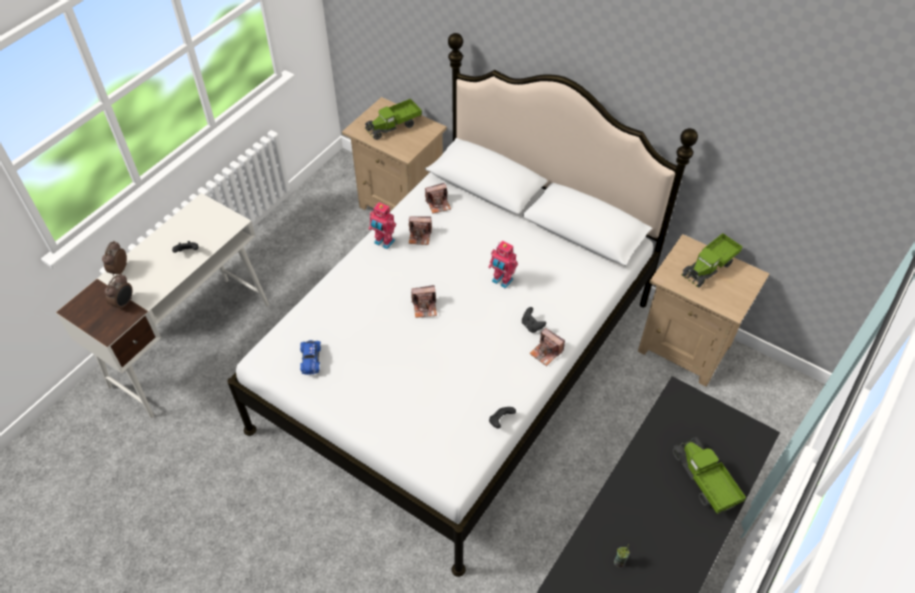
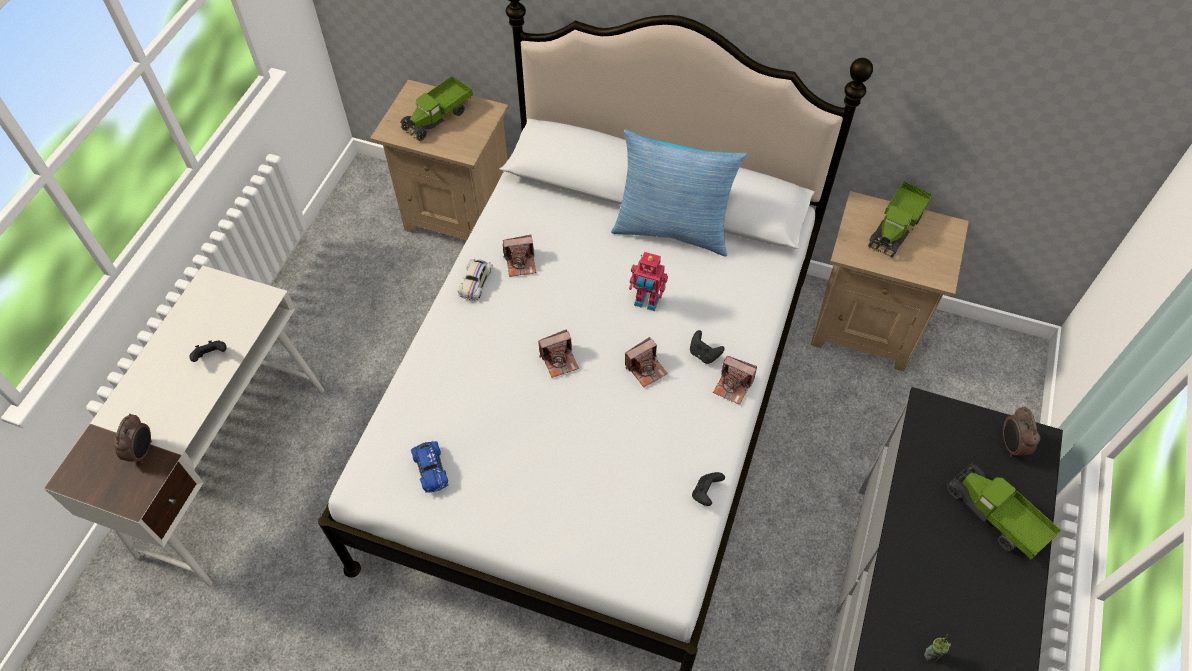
camera: 15 degrees left, 5 degrees up
(119, 270) = (119, 404): alarm clock -> alarm clock (1011, 445)
(383, 242) = (475, 282): toy robot -> white toy car
(438, 204) = (530, 213): camera -> camera (646, 368)
(538, 235) = (672, 229): none -> pillow

